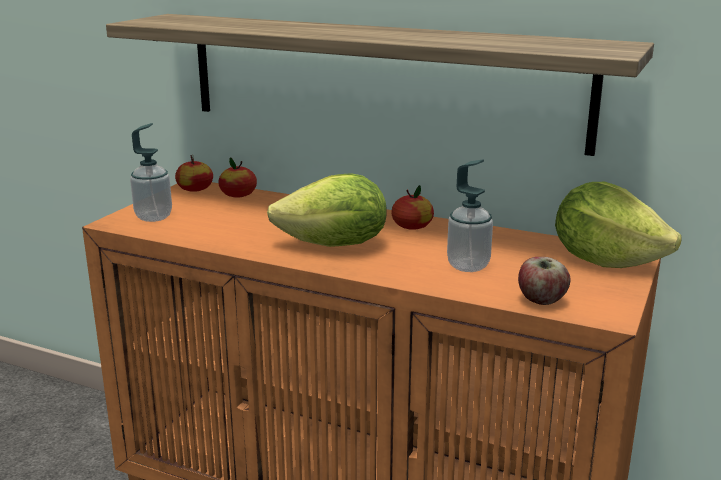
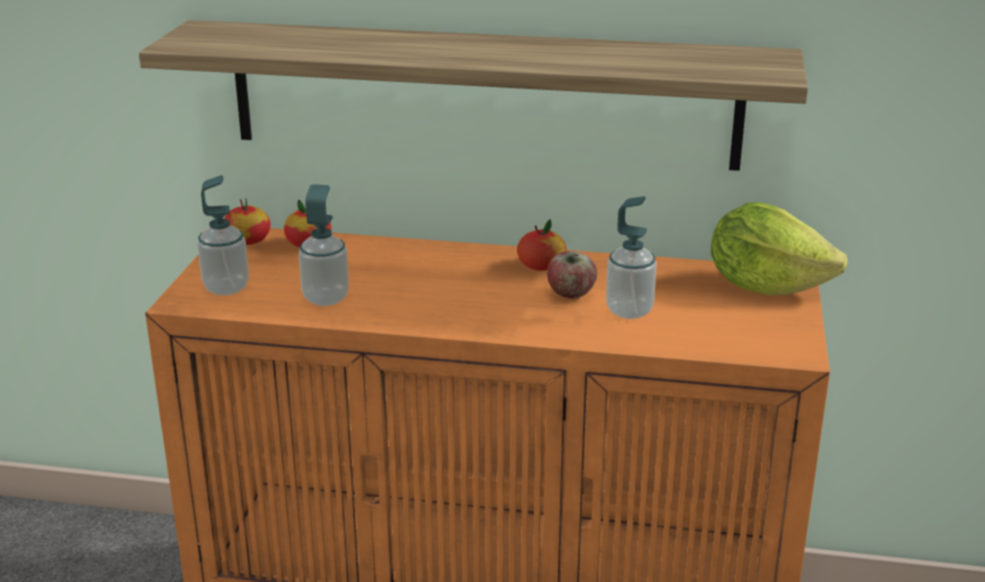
camera: 15 degrees left, 5 degrees up
(222, 231) = (325, 298): none -> soap dispenser
(335, 246) = (470, 303): lettuce -> none
(541, 301) = (724, 344): apple -> apple (570, 294)

